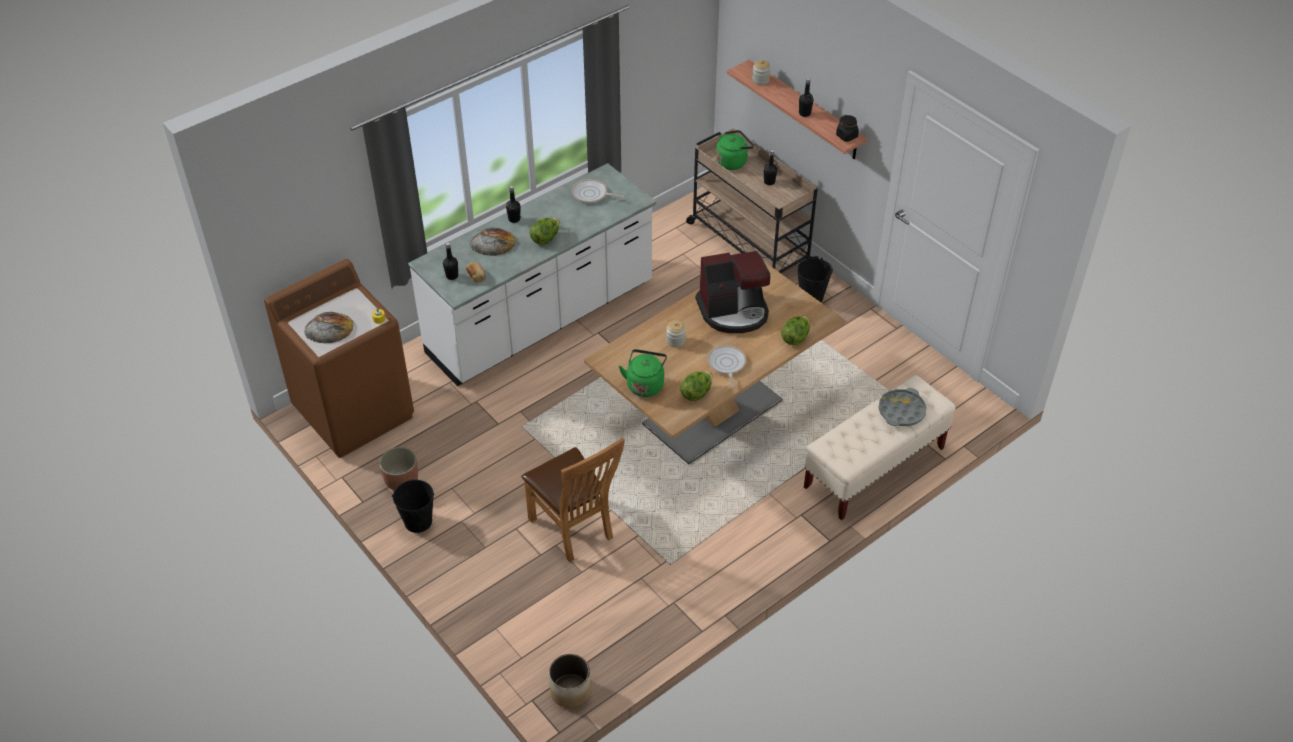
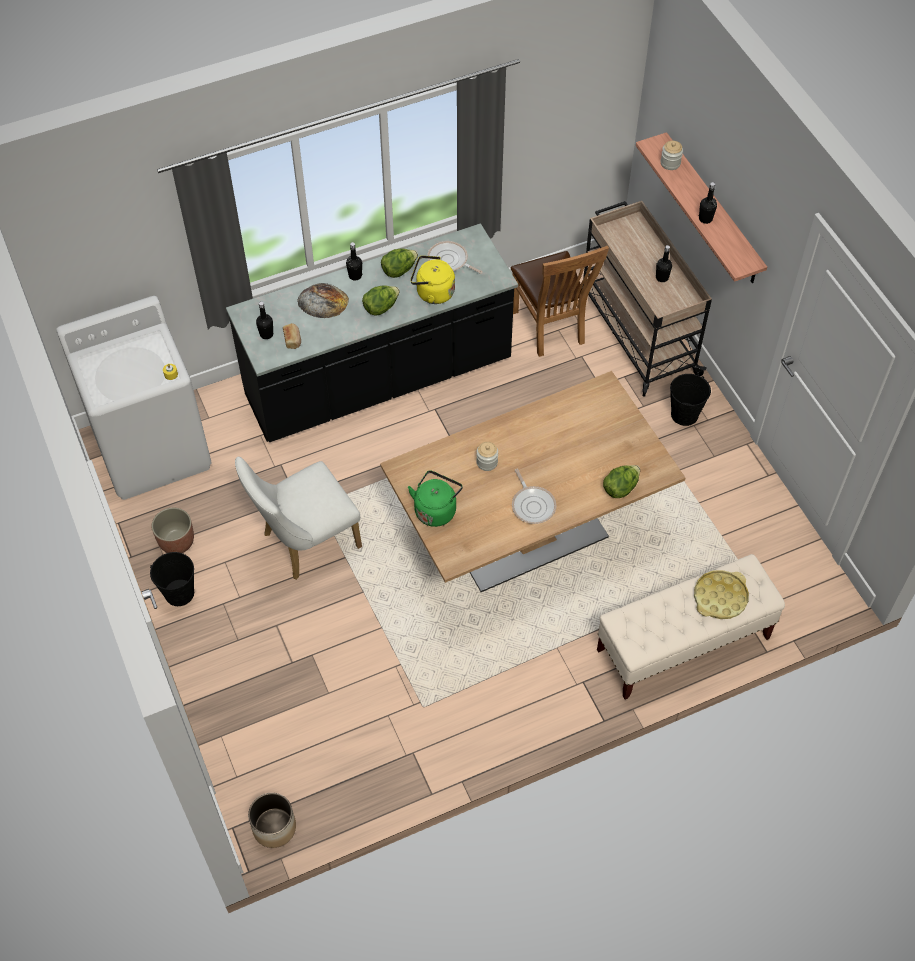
camera: 15 degrees right, 10 degrees up
(329, 328) = (116, 374): bread -> none
(354, 411) = (153, 448): brown washing machine -> white washing machine
(519, 458) = (305, 543): none -> white chair
(541, 321) = (379, 381): white counter -> black counter
(575, 530) = (336, 642): brown chair -> brown chair (551, 329)
(586, 220) = (432, 292): none -> yellow kettle
(696, 393) = (488, 533): lettuce -> lettuce (399, 270)
(726, 364) = (533, 505): frying pan -> frying pan turned 150 degrees clockwise
(733, 161) = (629, 242): green kettle -> none
(734, 311) = (563, 439): coffee machine -> none
(847, 136) = (744, 259): black jar -> none
(901, 411) = (720, 597): grey tray -> yellow tray

